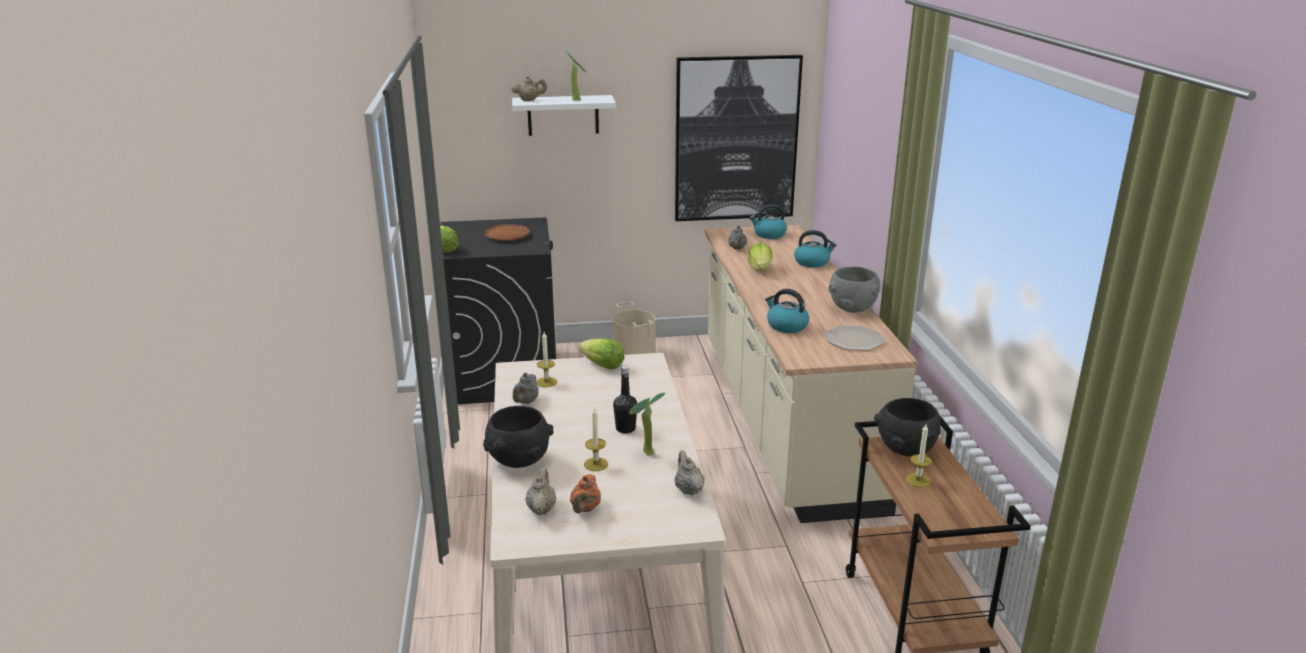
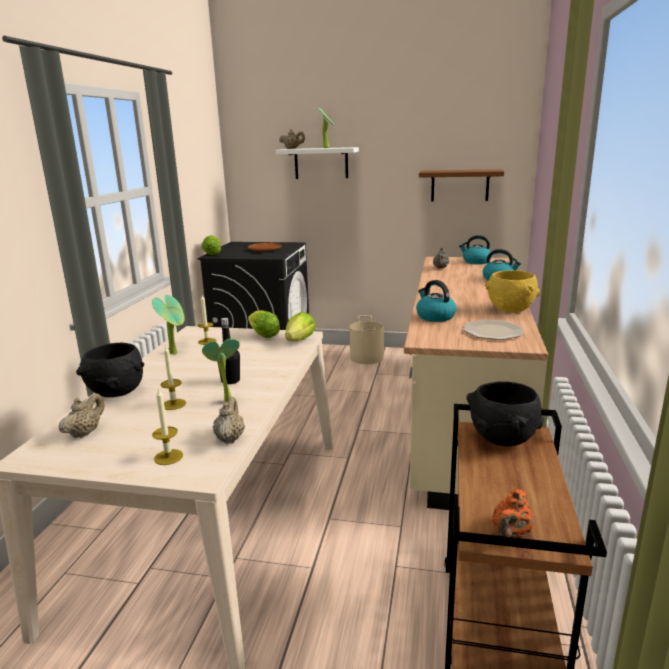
camera: 20 degrees right, 5 degrees down
(526, 402) = (175, 352): grey teapot -> potted plant
(585, 509) = (120, 439): orange teapot -> orange teapot (510, 534)
(736, 139) = (460, 185): picture -> brown shelf
(760, 270) = (447, 281): lettuce -> lettuce (300, 340)
(852, 308) = (511, 310): grey bowl -> yellow bowl
(918, 480) = (496, 472): candle -> candle (168, 457)

